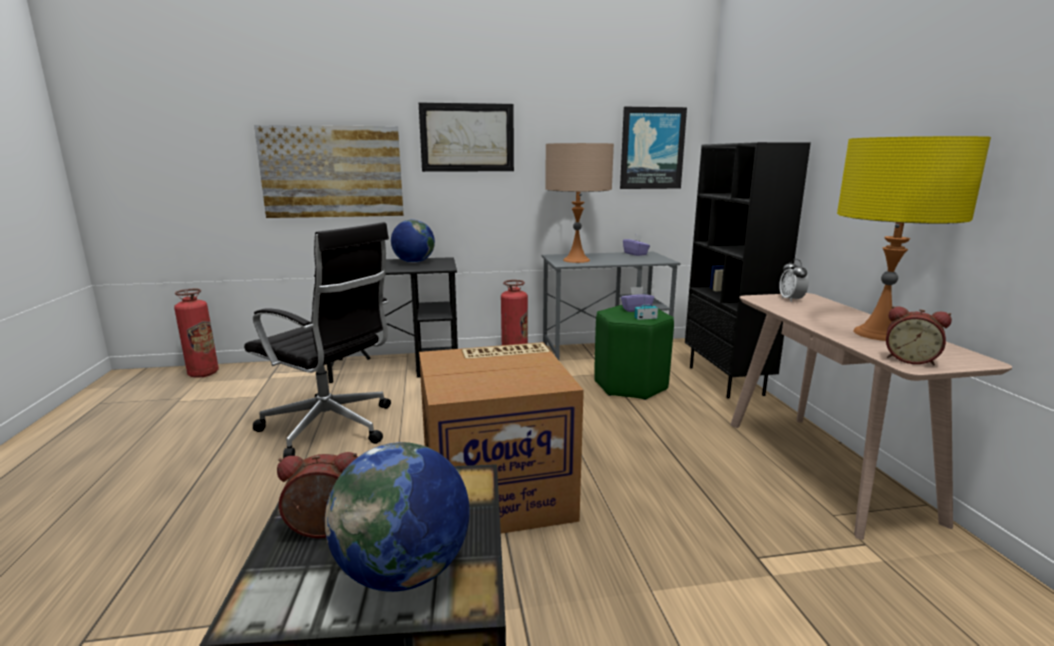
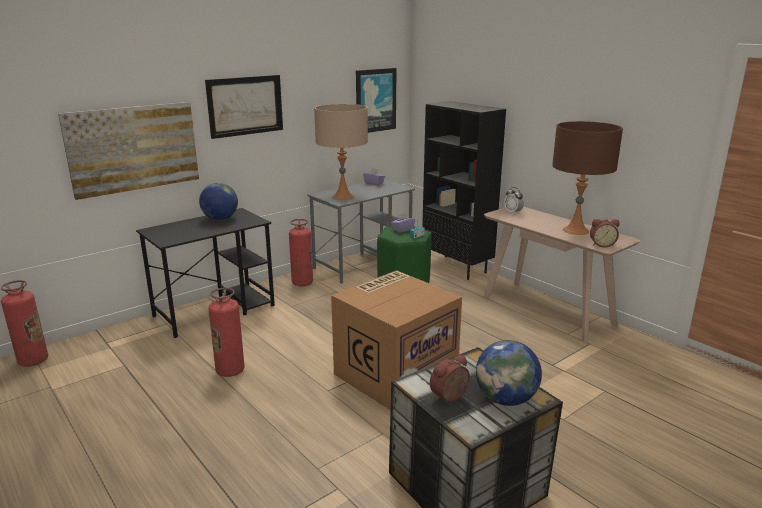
camera: 30 degrees left, 5 degrees up
(331, 428) = (230, 371): black office chair -> fire extinguisher
(879, 334) = (575, 230): yellow table lamp -> brown table lamp

